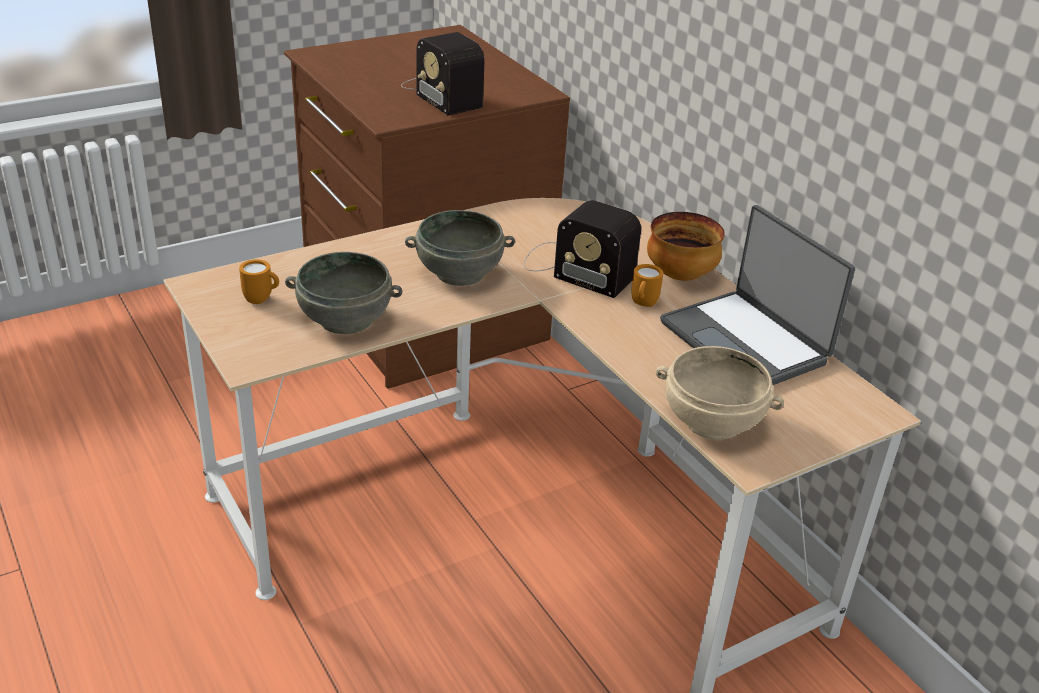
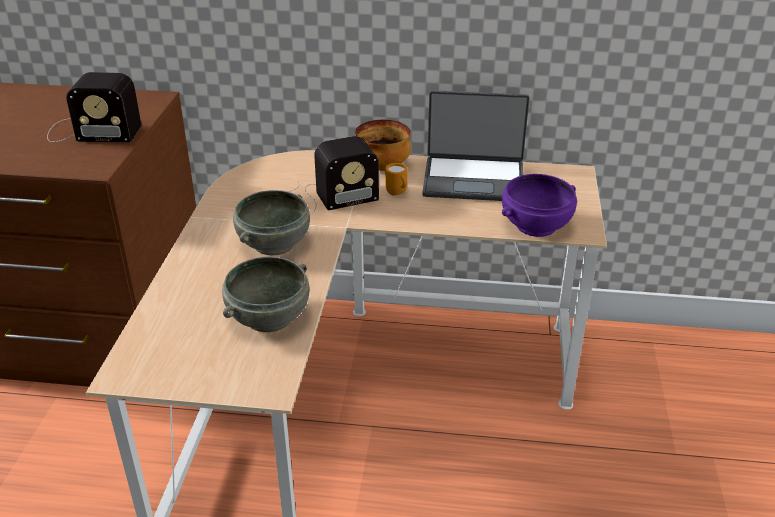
camera: 50 degrees left, 0 degrees up
(262, 300) = (190, 348): orange mug -> none
(713, 421) = (535, 225): beige bowl -> purple bowl

